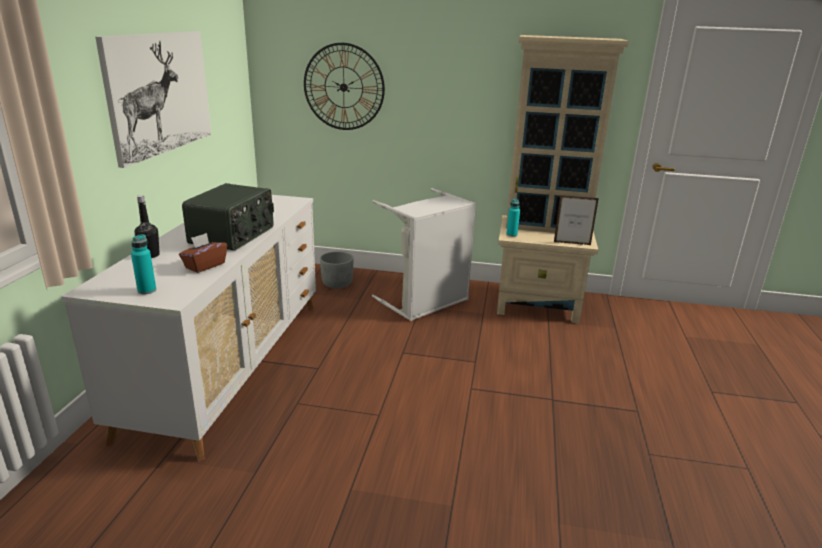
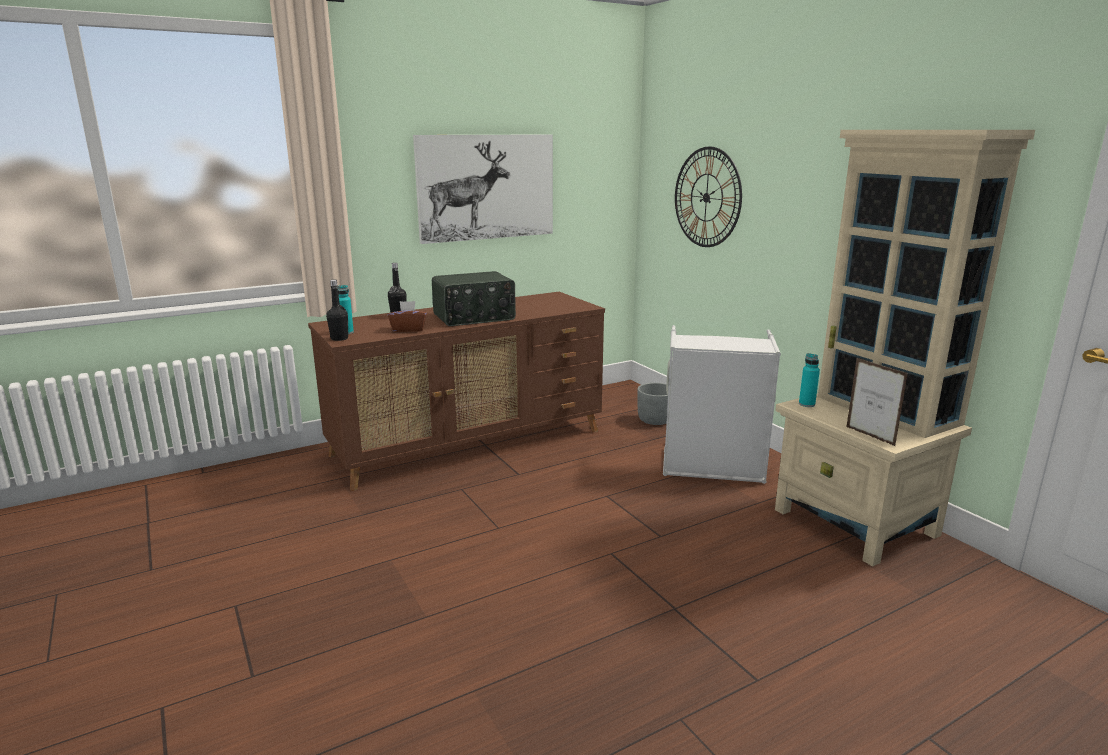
camera: 50 degrees right, 5 degrees down
(160, 299) = (339, 338): none -> black bottle
(229, 364) = (468, 443): white dresser -> brown dresser

